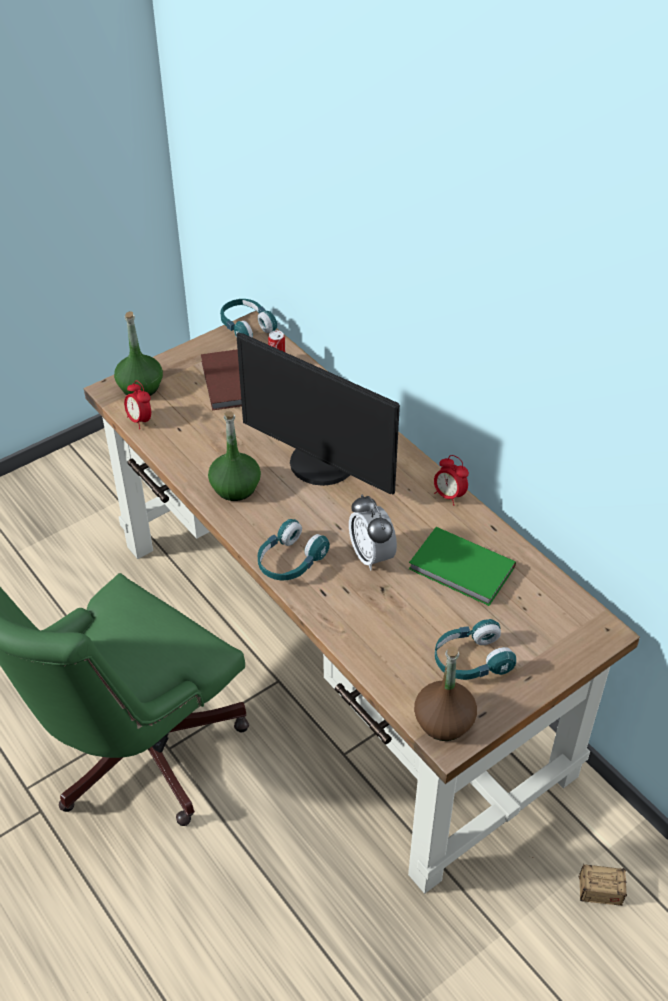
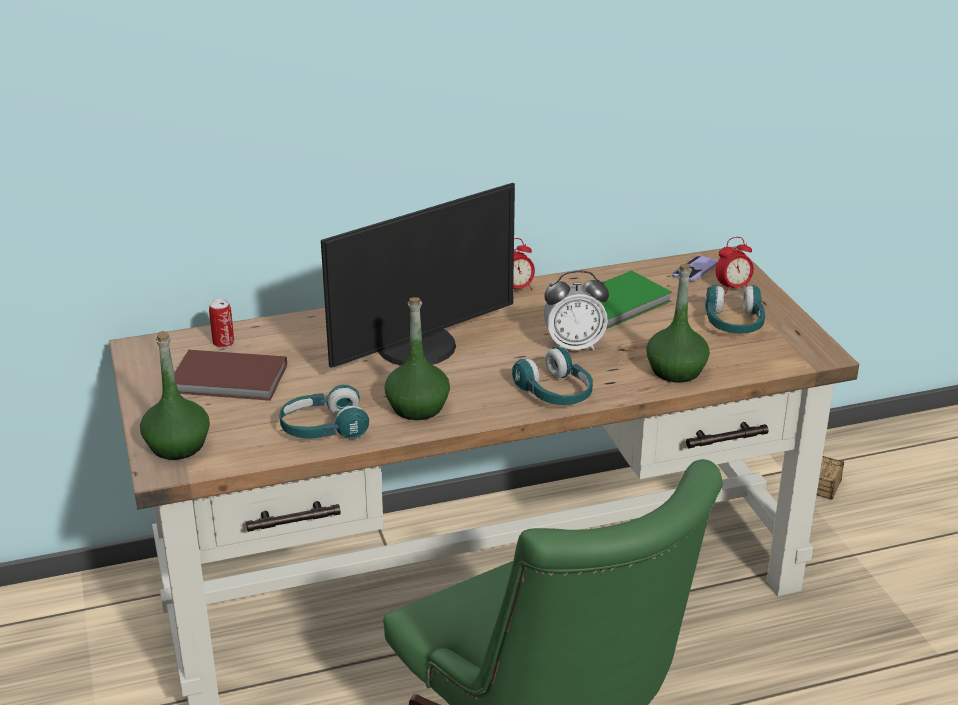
camera: 70 degrees left, 15 degrees down
(140, 420) = (243, 455): alarm clock -> alarm clock (733, 288)
(246, 327) = (137, 351): turquoise headphones -> turquoise headphones (323, 429)
(363, 632) = (675, 370): none -> green bottle
(444, 722) = (800, 352): brown bottle -> none
(563, 612) = (695, 270): none -> phone

